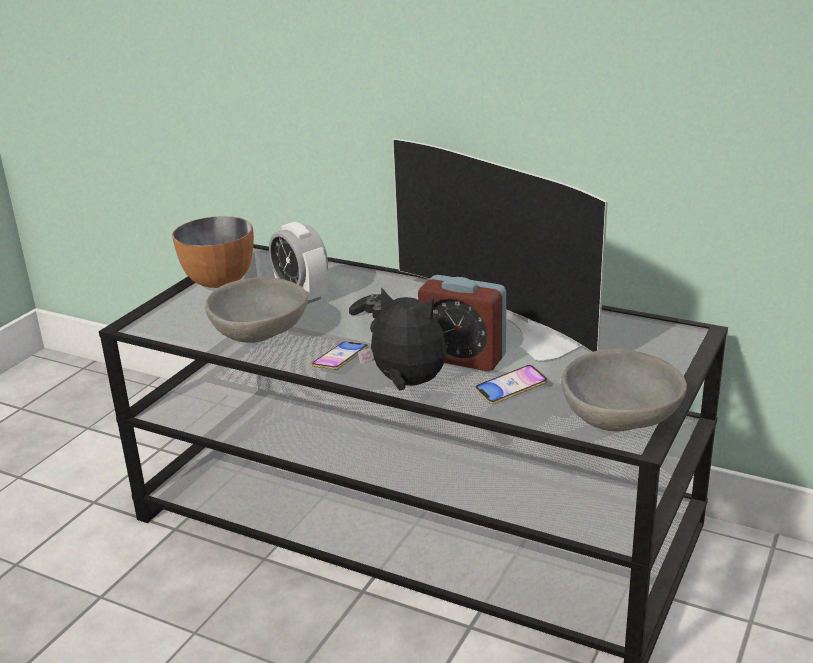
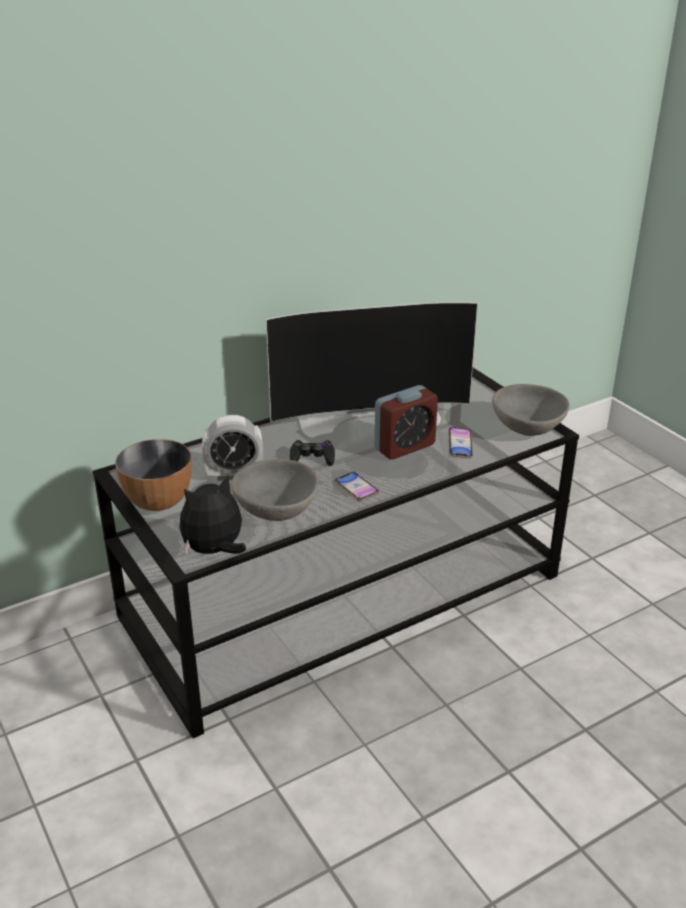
camera: 60 degrees left, 5 degrees up
(407, 384) = (417, 476): plush toy -> plush toy (214, 551)

